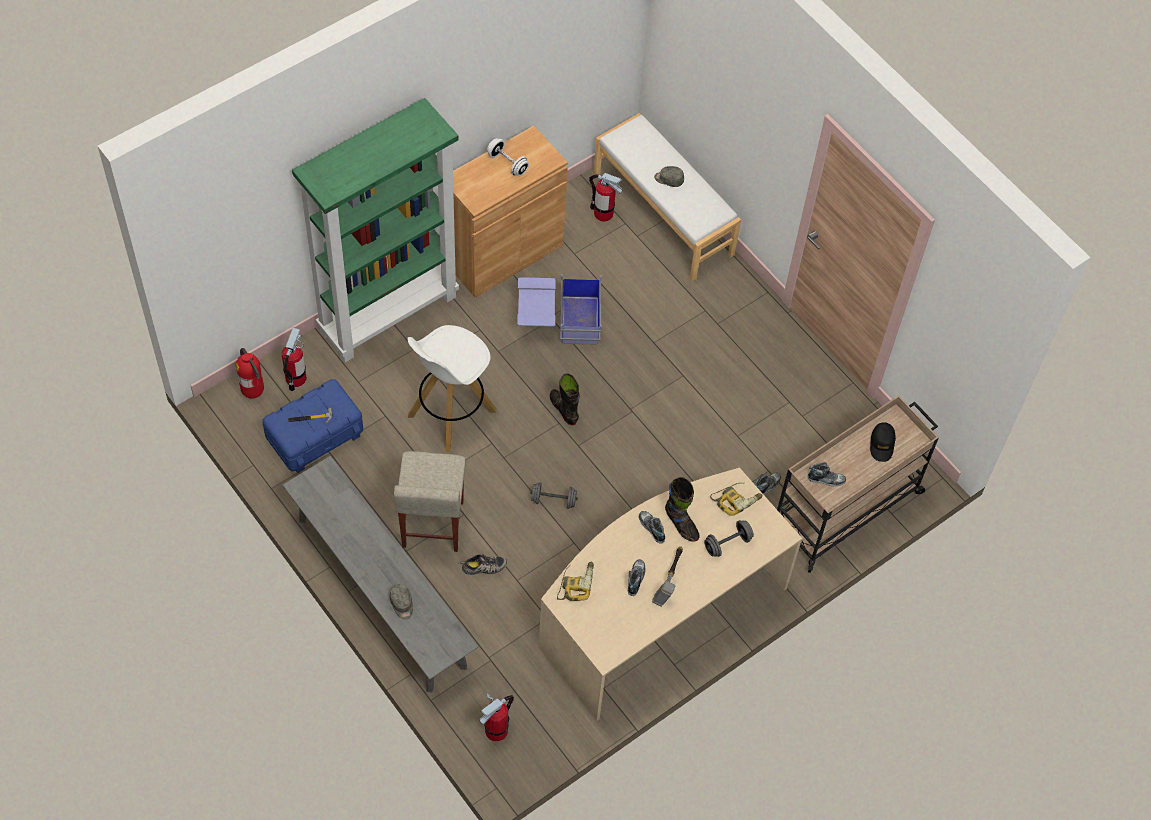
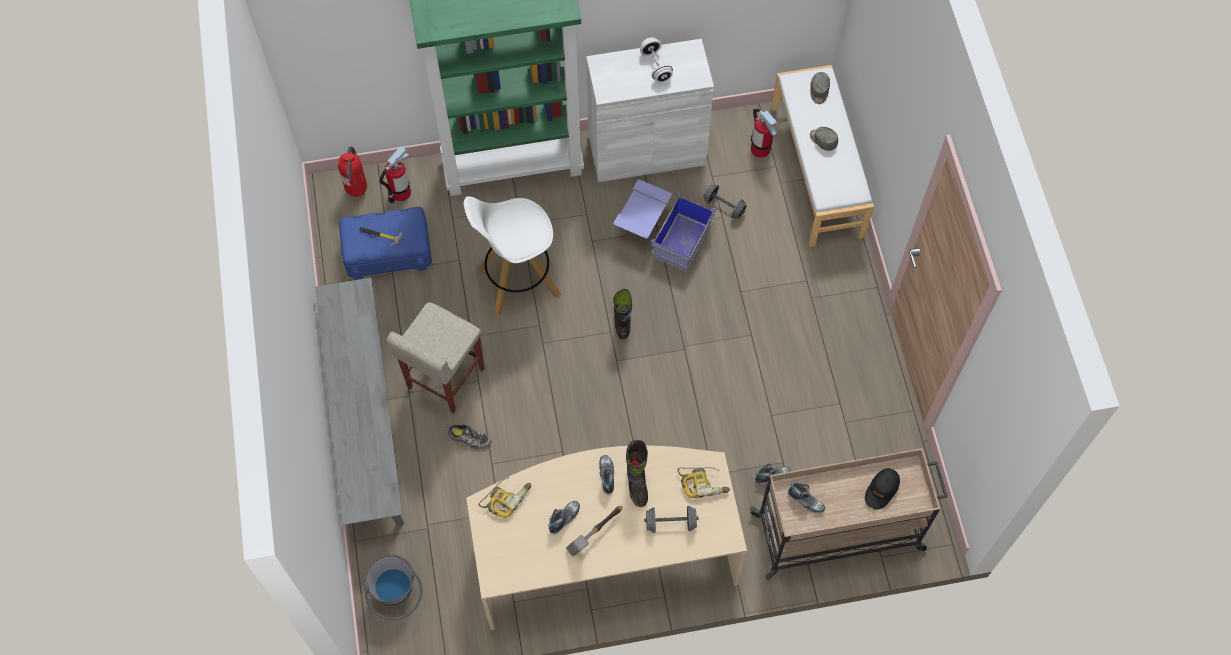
camera: 30 degrees right, 5 degrees up
(402, 604) = (356, 443): grey cap -> grey cap (819, 91)
(496, 730) = (397, 596): fire extinguisher -> grey bucket
(503, 253) = (647, 150): brown cabinet -> white cabinet
(553, 500) = (565, 403): grey dumbbell -> grey dumbbell (724, 206)

